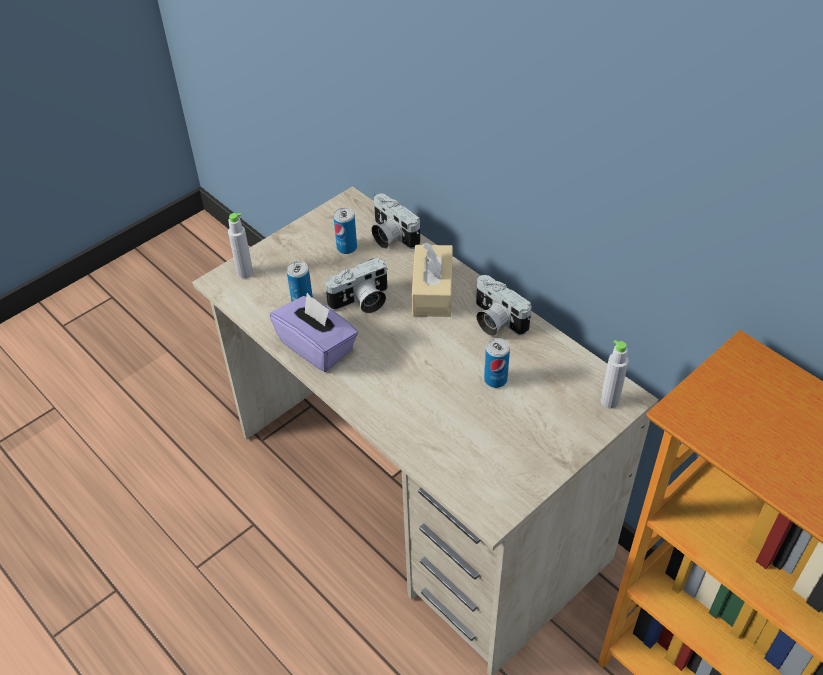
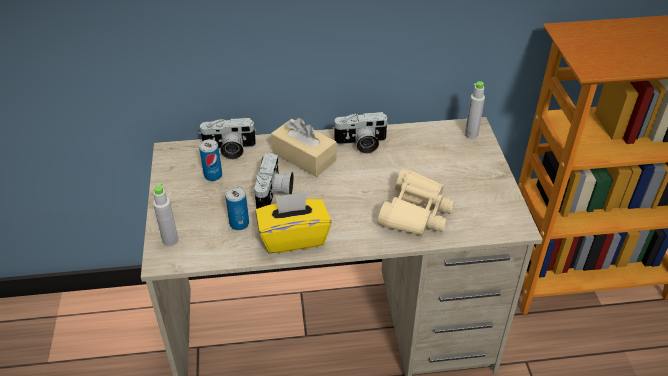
camera: 55 degrees left, 5 degrees down
(317, 347) = (293, 237): purple tissue box -> yellow tissue box
(433, 417) = (415, 213): none -> beige binoculars
(495, 379) = (410, 169): can -> none

